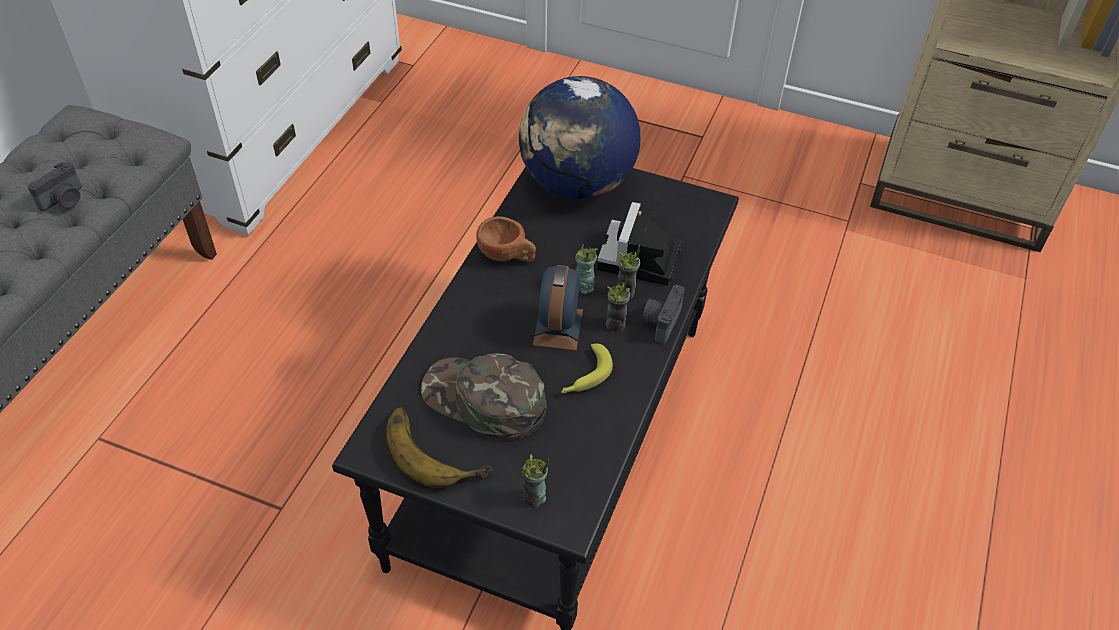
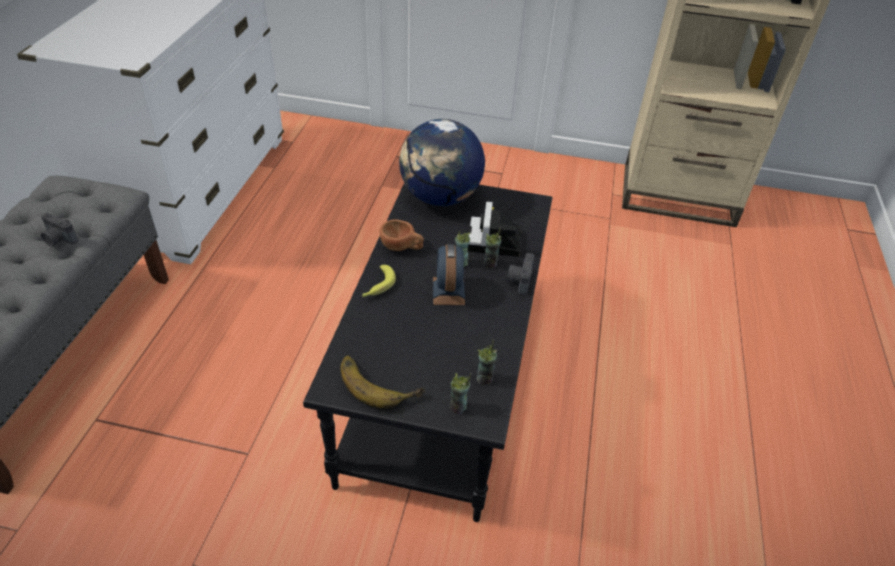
camera: 10 degrees left, 5 degrees down
(64, 200) = (58, 240): camera -> camera turned 90 degrees clockwise
(483, 400) = (406, 345): green cap -> none
(585, 376) = (475, 321): banana -> banana (377, 286)
(616, 324) = (488, 285): cup -> cup (484, 379)

